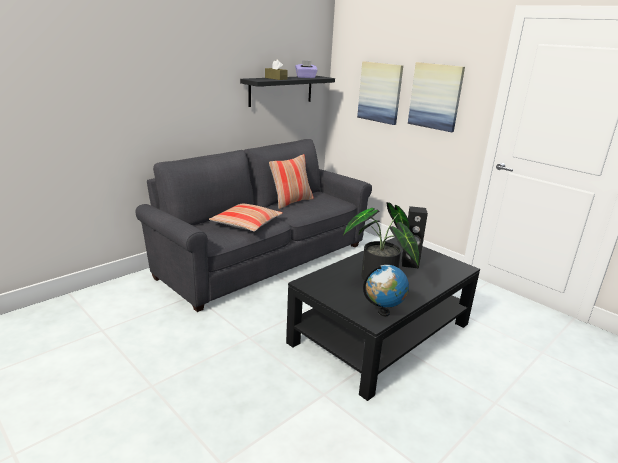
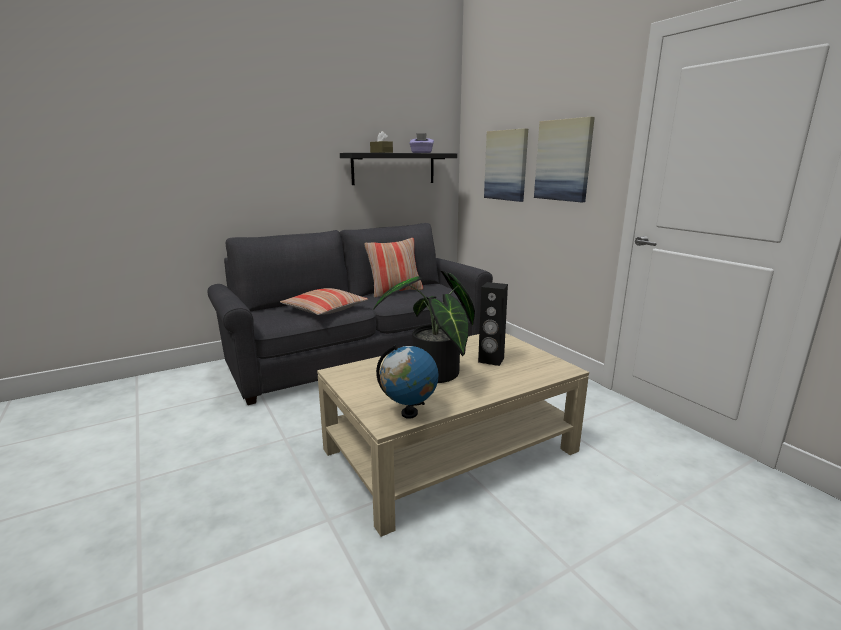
camera: 15 degrees right, 5 degrees down
(381, 332) = (451, 449): black coffee table -> beige coffee table

